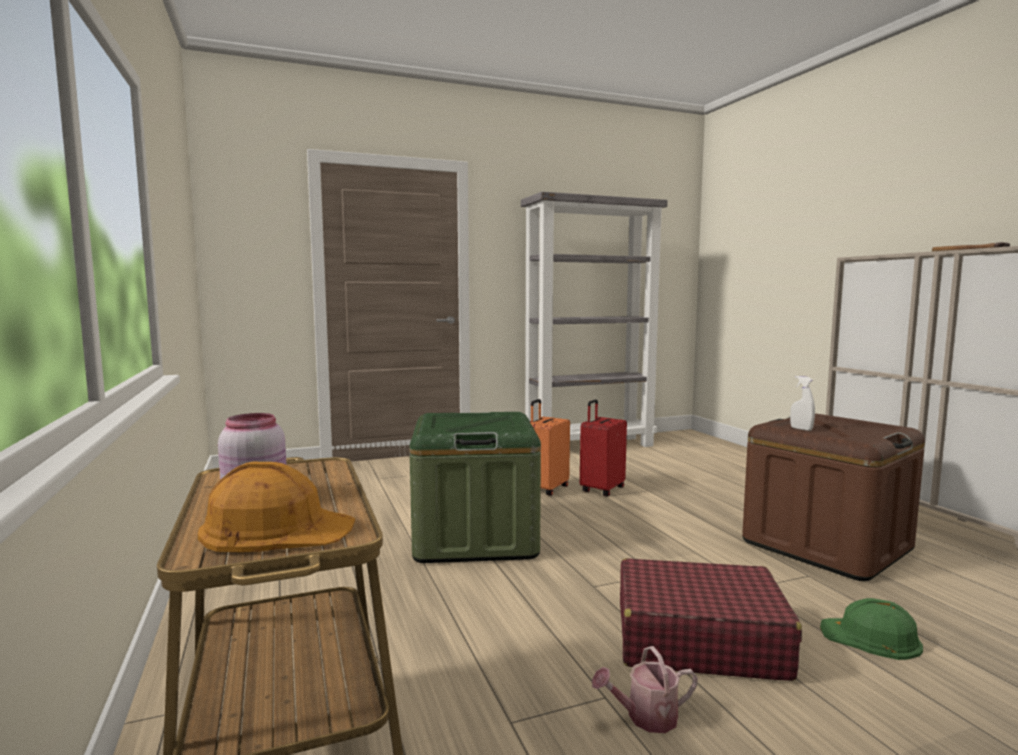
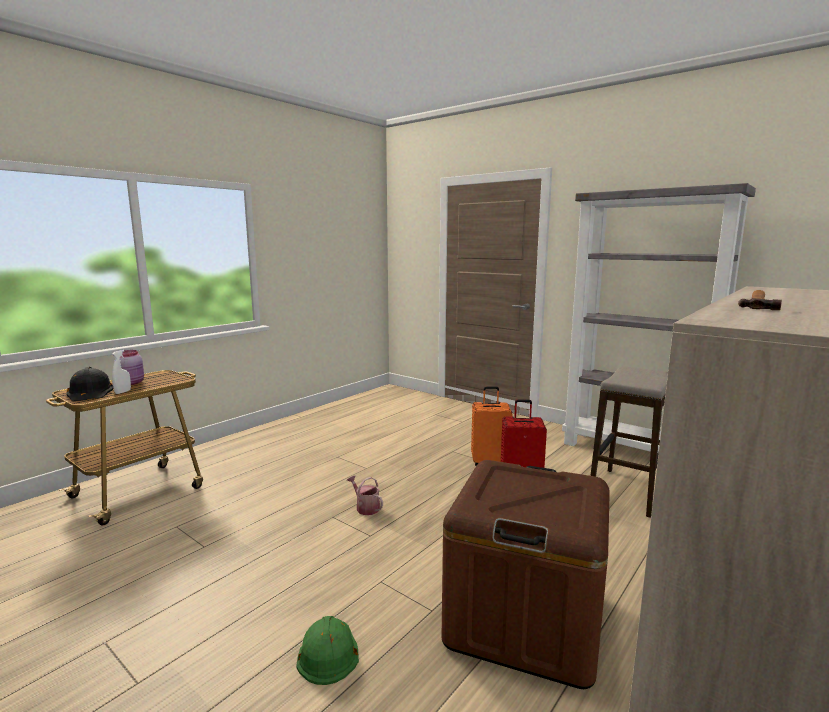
camera: 60 degrees right, 5 degrees up
(276, 528) = (90, 392): orange hard hat -> black hard hat
(475, 537) = (373, 464): green storage box -> none
(645, 717) = (188, 562): watering can -> watering can (365, 507)
(654, 467) = (626, 492): none -> stool
(698, 639) = (281, 567): red suitcase -> none
(801, 429) = (502, 480): white spray bottle -> white spray bottle (123, 392)

